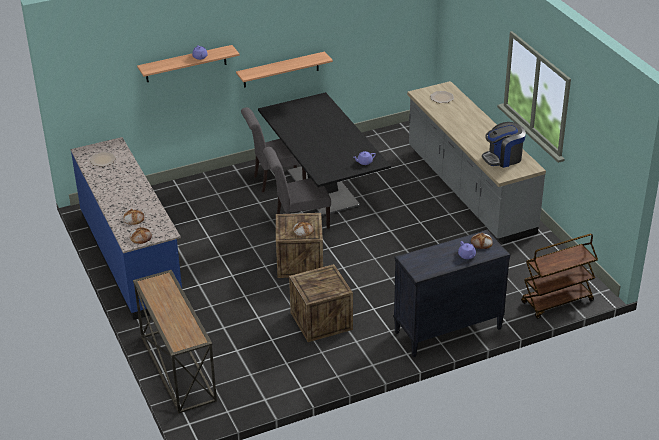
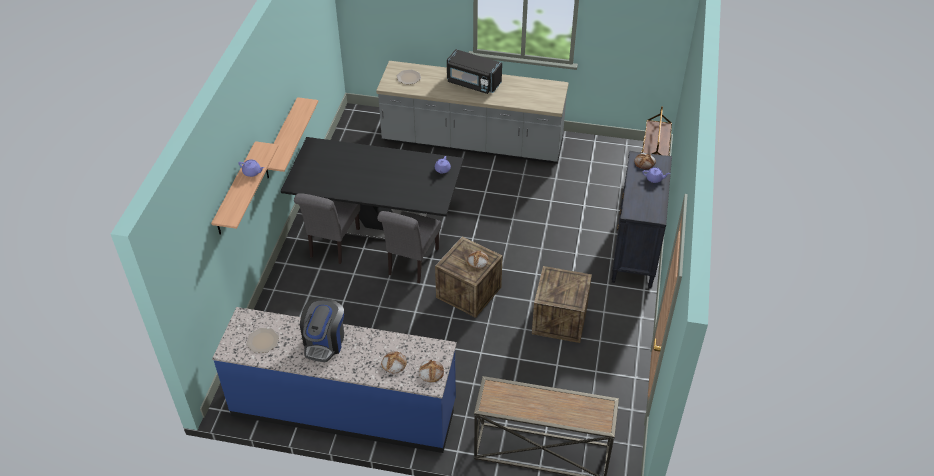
camera: 55 degrees left, 10 degrees up
(477, 127) = (473, 83): none -> black microwave
(503, 158) = (530, 93): coffee machine -> coffee machine (324, 342)

